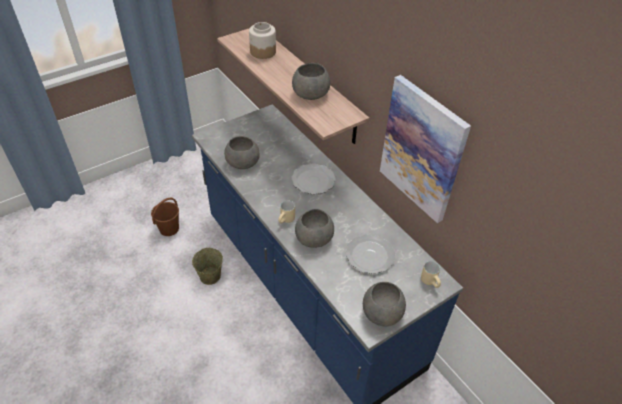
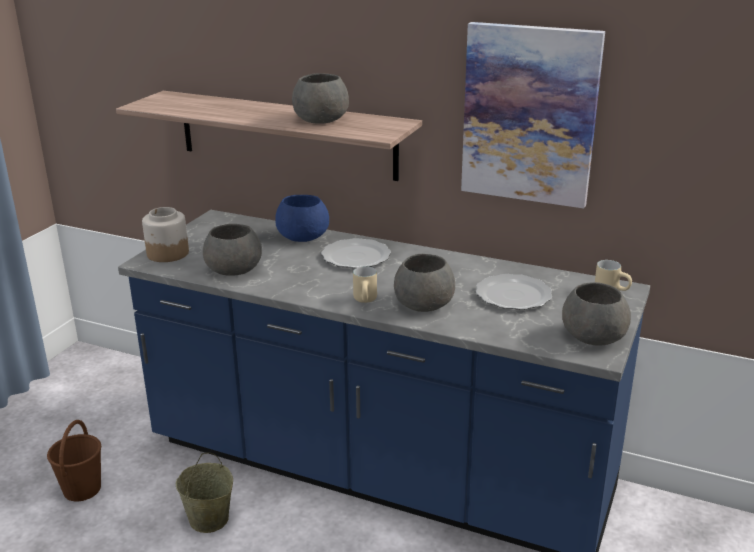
camera: 30 degrees left, 20 degrees down
(263, 52) = (203, 105): jar -> jar (167, 253)
(299, 149) = (302, 236): none -> blue bowl

